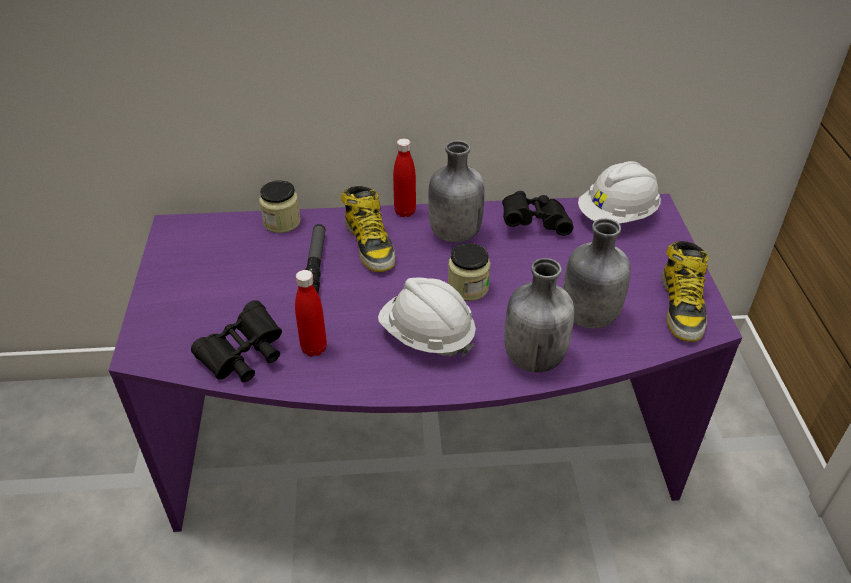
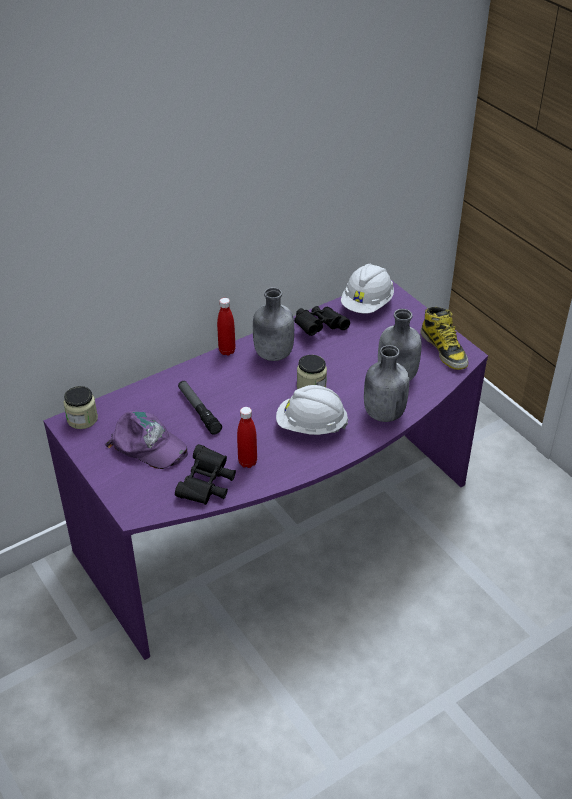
camera: 30 degrees left, 0 degrees up
(226, 283) = (148, 446): none -> purple cap
(282, 222) = (146, 390): jar -> jar (82, 419)
(370, 244) = (223, 382): boot -> none

